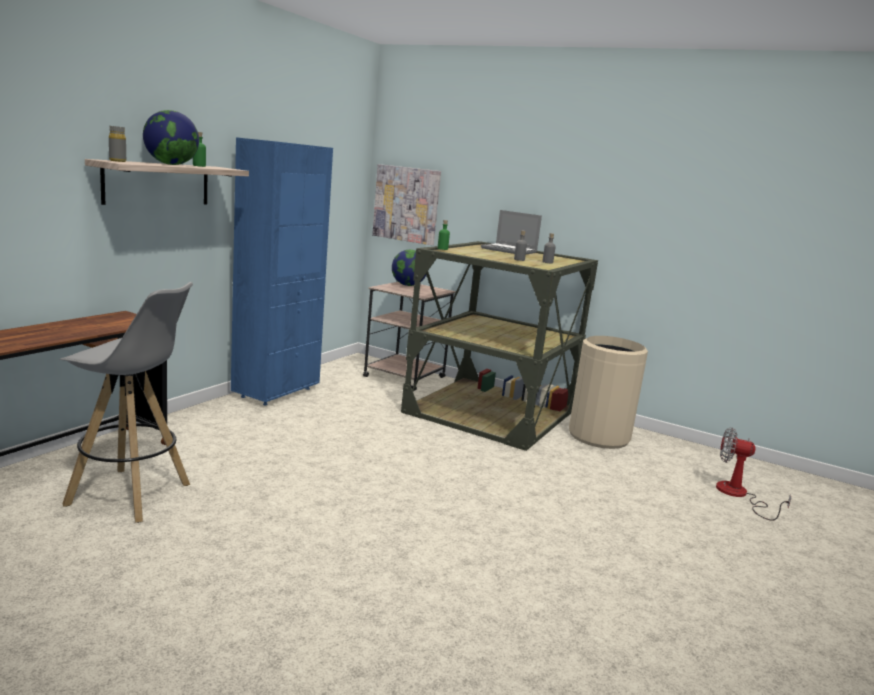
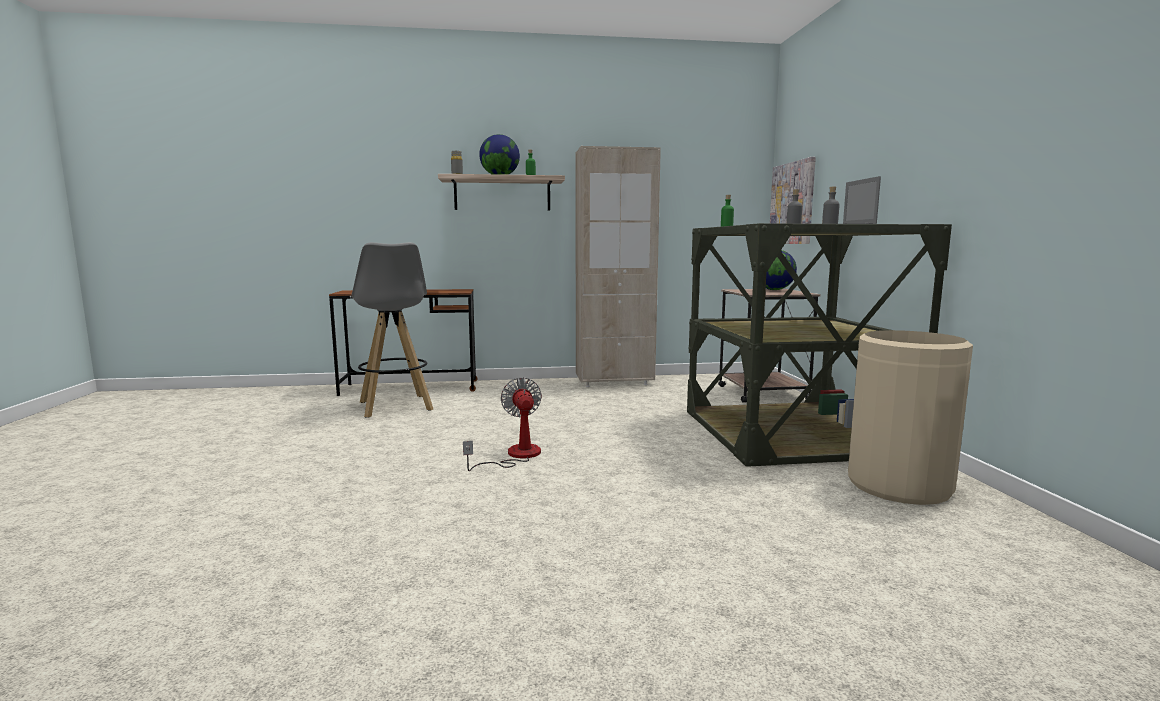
camera: 55 degrees right, 5 degrees down
(277, 393) = (615, 382): blue cabinet -> beige cabinet
(738, 495) = (1013, 622): fan -> fan (515, 456)

